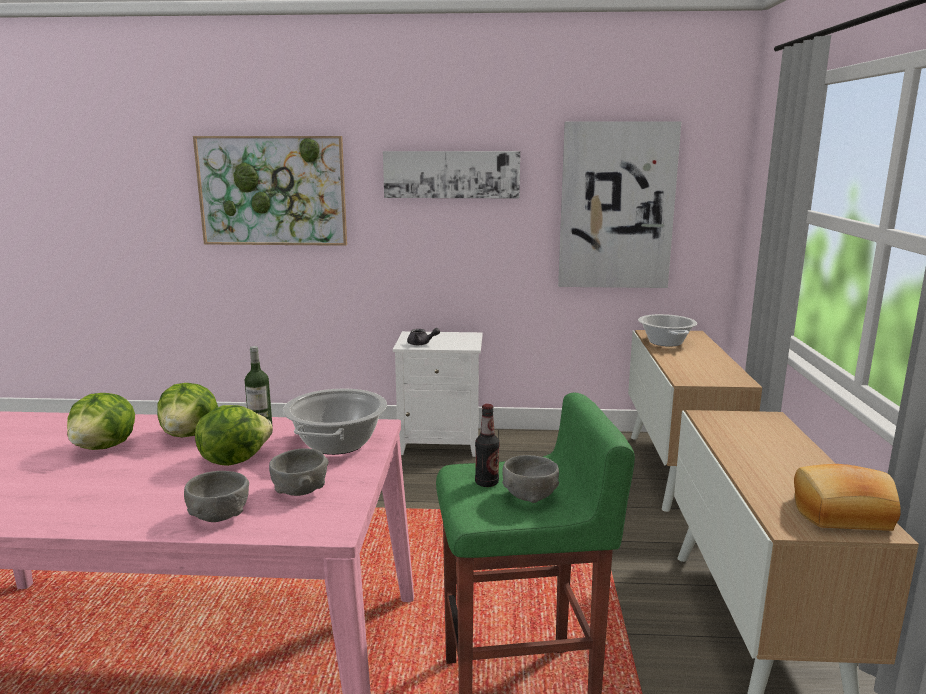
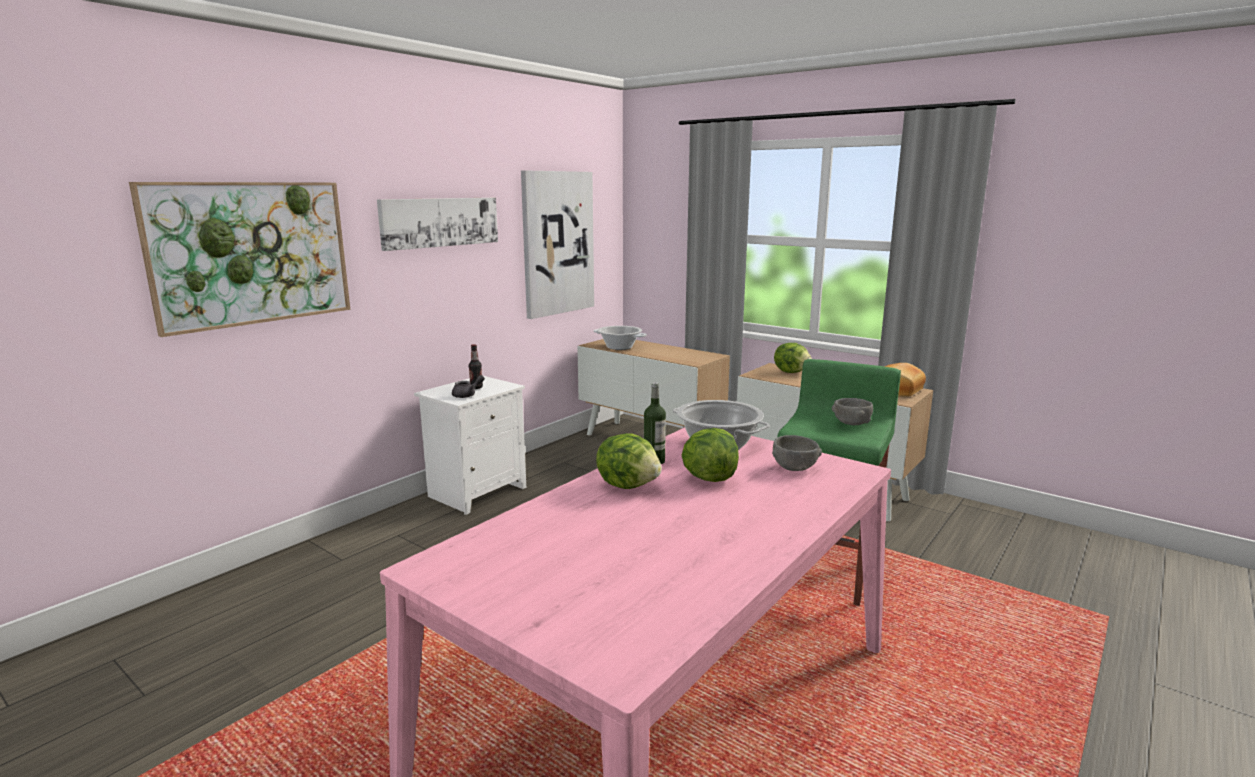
camera: 55 degrees left, 0 degrees up
(105, 447) = (611, 520): lettuce -> lettuce (792, 372)
(219, 515) = (813, 495): grey bowl -> none
(486, 483) = (821, 428): bottle -> bottle (476, 387)

